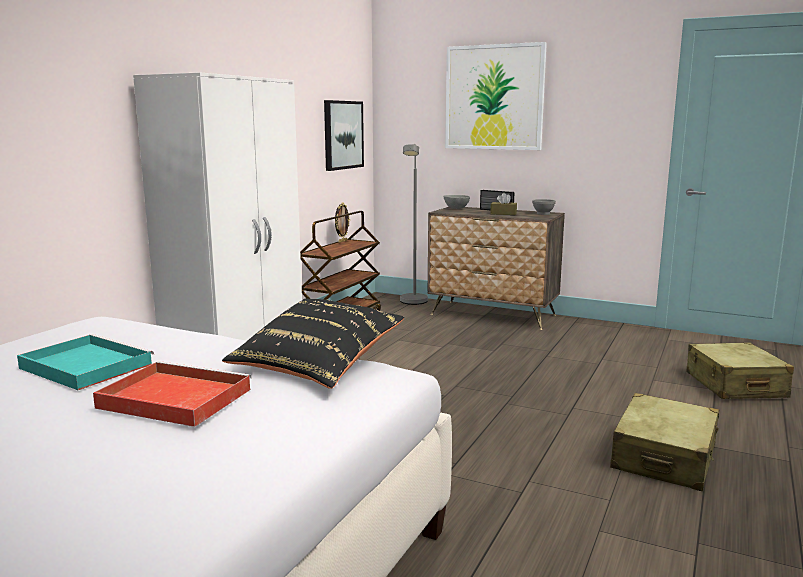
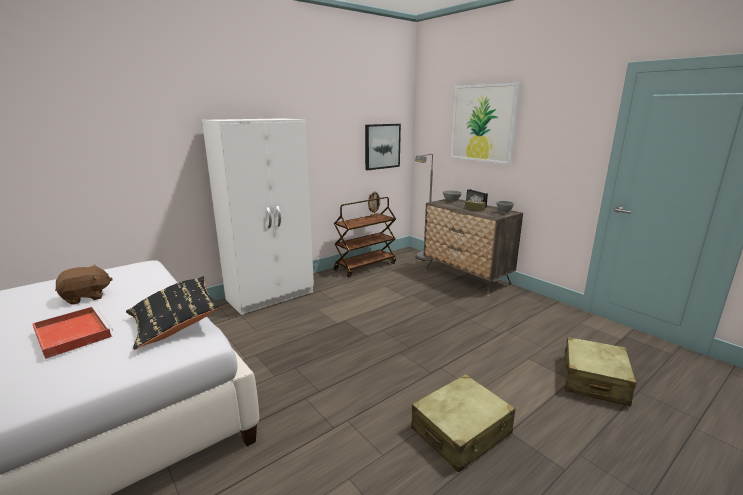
camera: 25 degrees right, 5 degrees up
(84, 366) = (86, 297): turquoise tray -> brown plush toy

